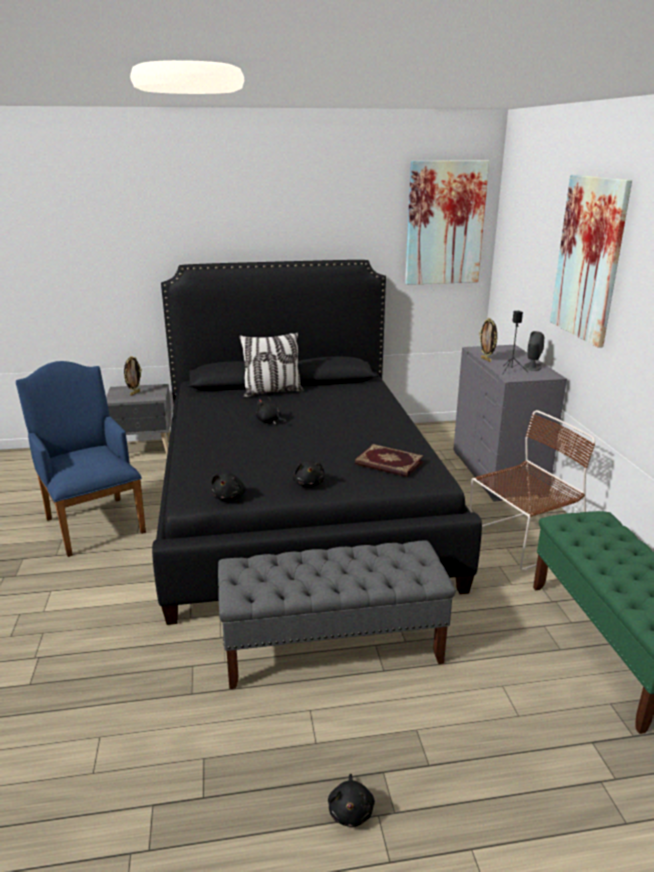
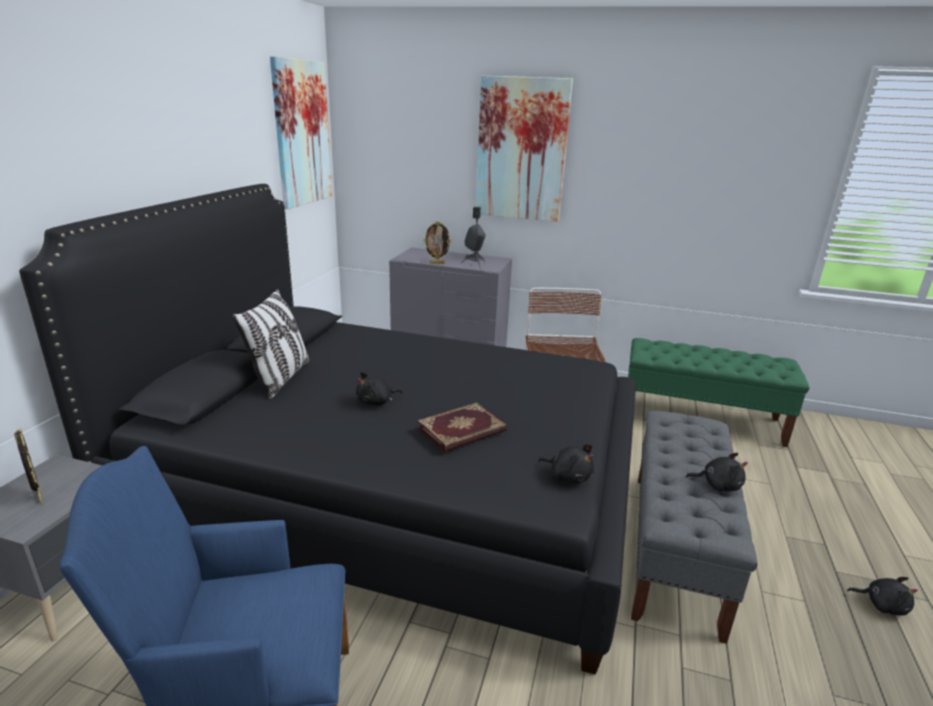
camera: 65 degrees left, 0 degrees up
(308, 483) = (563, 421): black plush toy -> black plush toy (718, 485)
(388, 464) = (546, 373): book -> book (462, 431)

